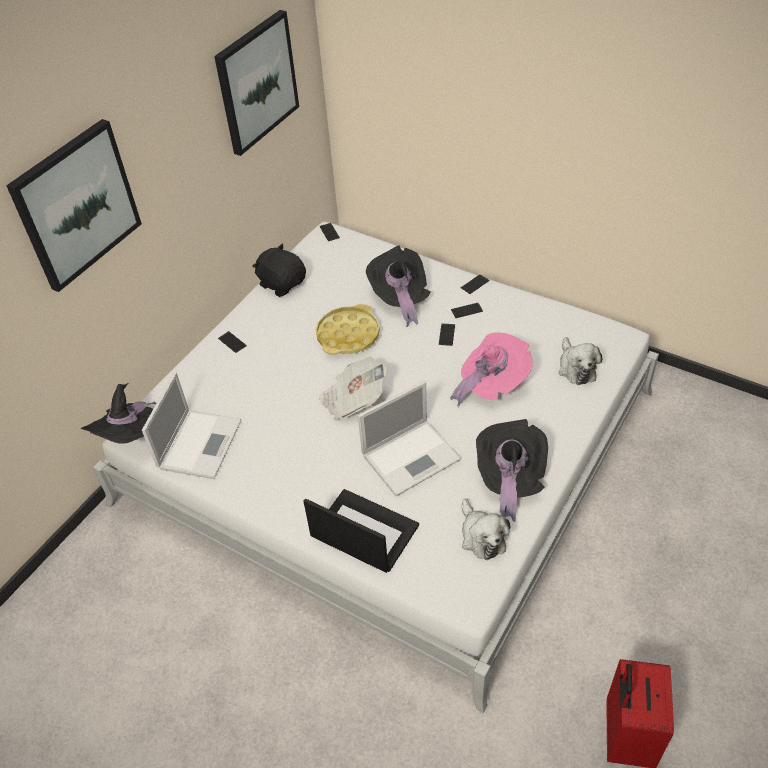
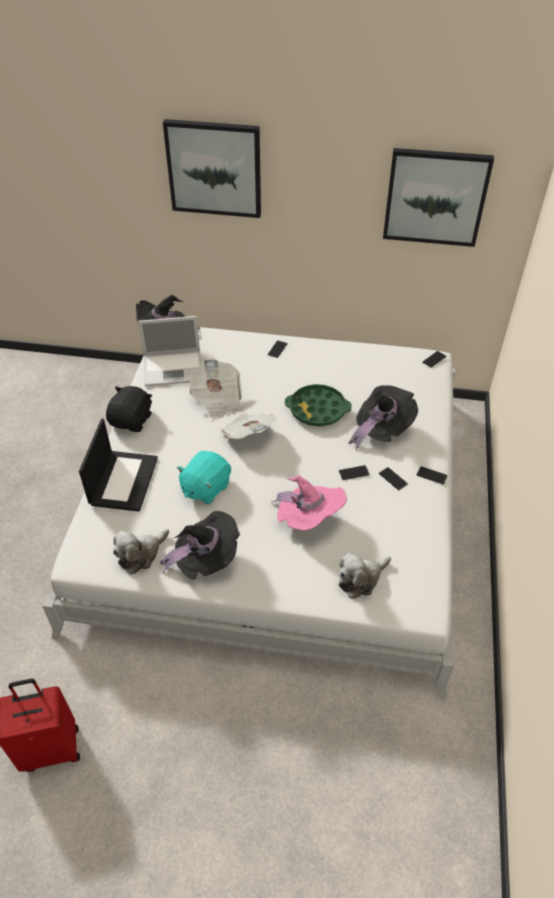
camera: 65 degrees right, 0 degrees up
(282, 283) = (354, 353): black plush toy -> black plush toy (132, 420)
(282, 414) = (217, 400): none -> newspaper
(348, 335) = (317, 409): yellow tray -> green tray
(412, 456) = (205, 488): laptop -> turquoise plush toy

